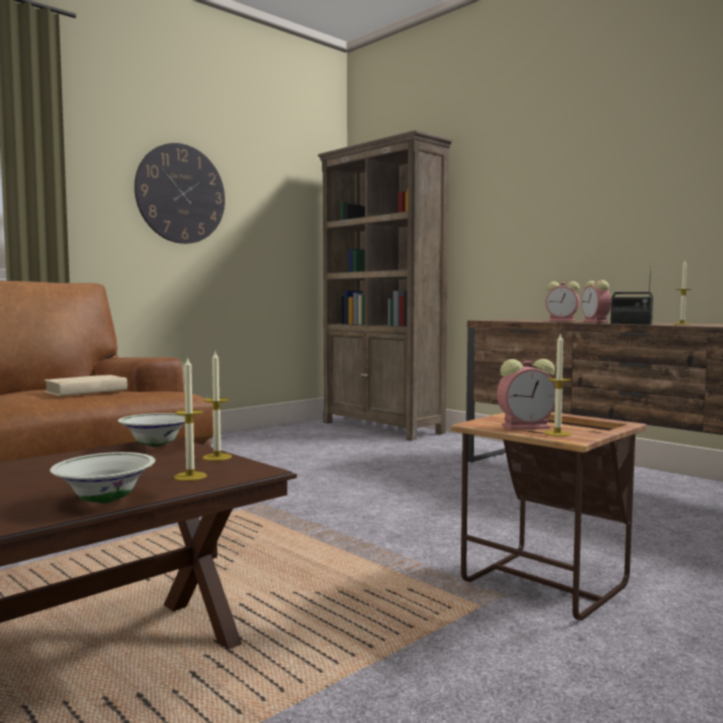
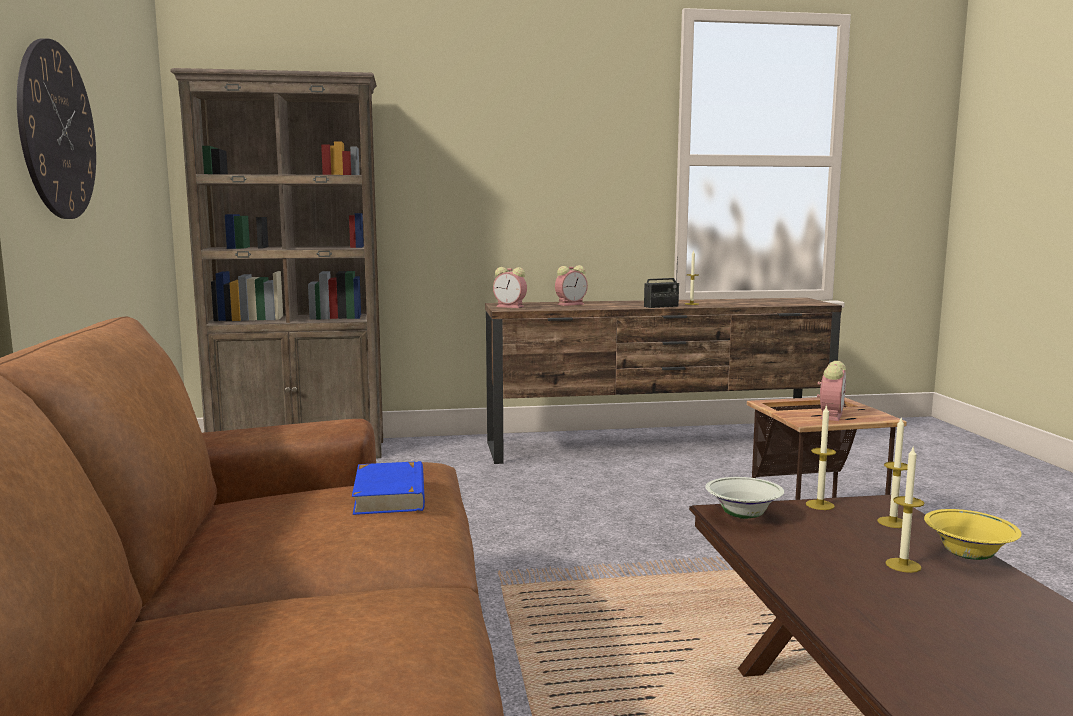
camera: 55 degrees left, 5 degrees up
(86, 391) = (391, 495): beige book -> blue book
(105, 501) = (968, 556): white bowl -> yellow bowl
(557, 433) = (863, 416): candle -> candle (903, 565)
(596, 322) = (611, 304): alarm clock -> alarm clock (511, 306)

